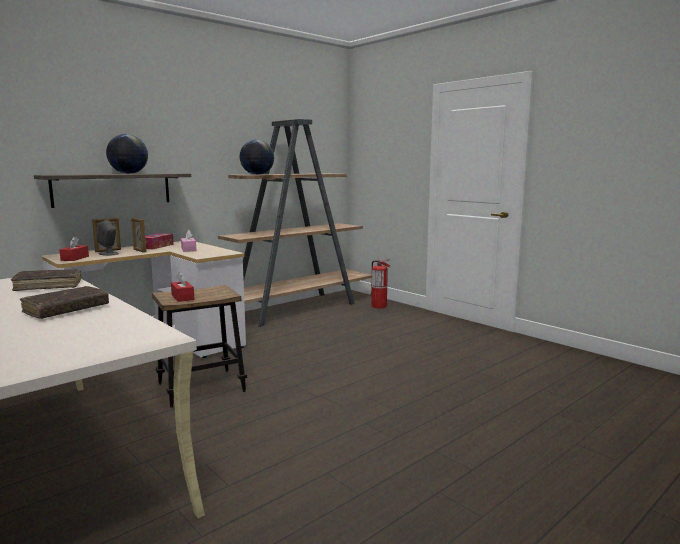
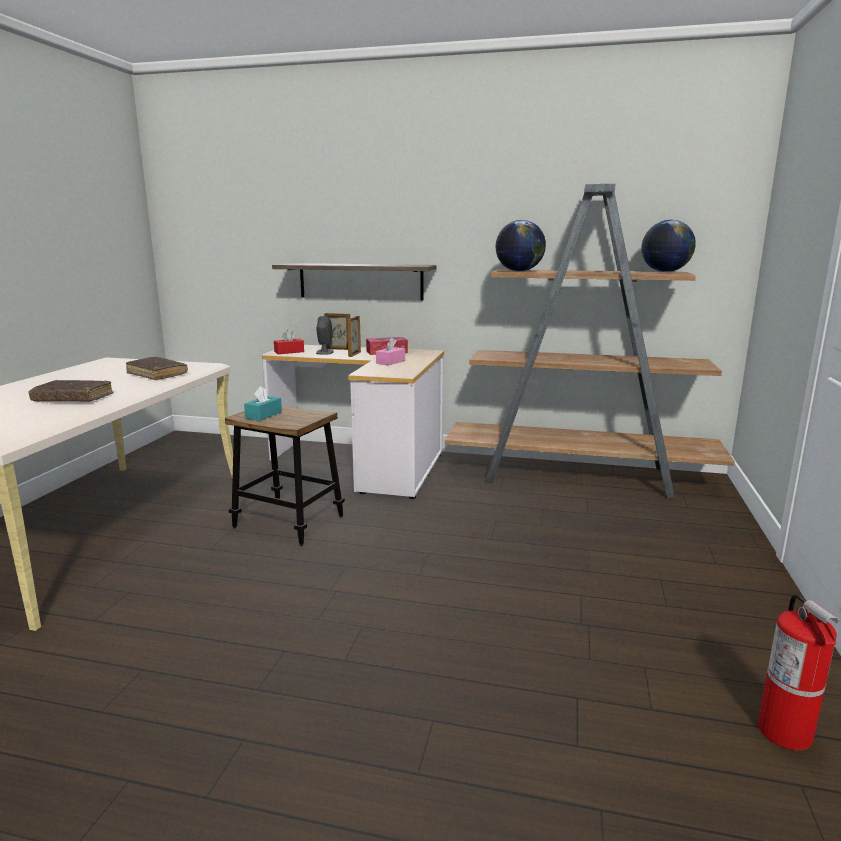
camera: 55 degrees right, 5 degrees up
(128, 173) = (365, 264): globe -> globe (665, 272)
(182, 297) = (263, 415): red tissue box -> turquoise tissue box
(379, 306) = (704, 517): fire extinguisher -> fire extinguisher (785, 732)

